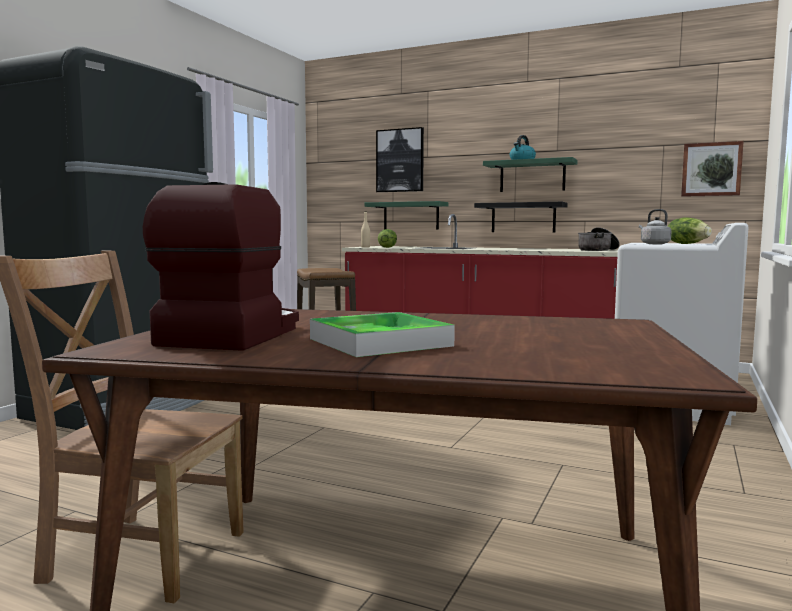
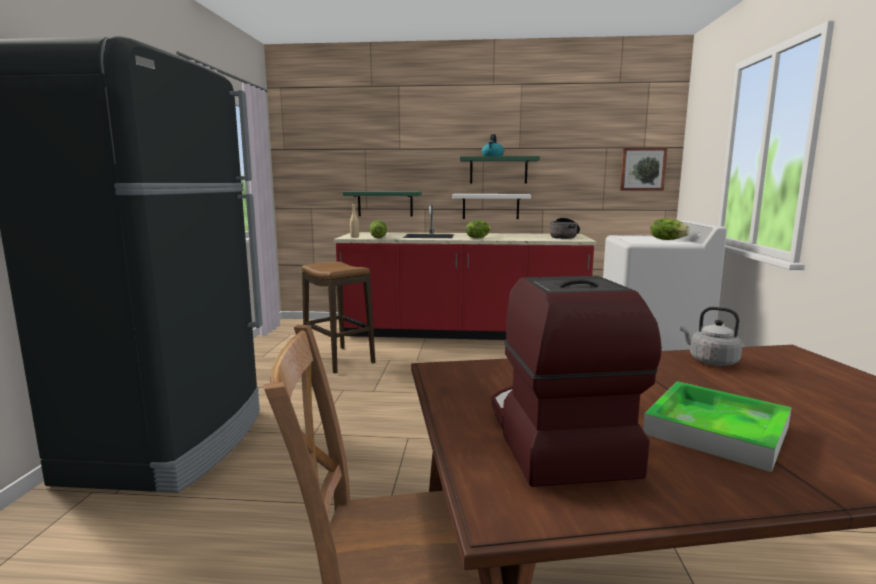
camera: 20 degrees left, 5 degrees up
(400, 160) = (372, 151): picture -> none
(492, 249) = (478, 237): none -> lettuce
(523, 217) = (490, 206): black shelf -> white shelf
(653, 244) = (649, 242): grey kettle -> grey kettle (710, 361)

